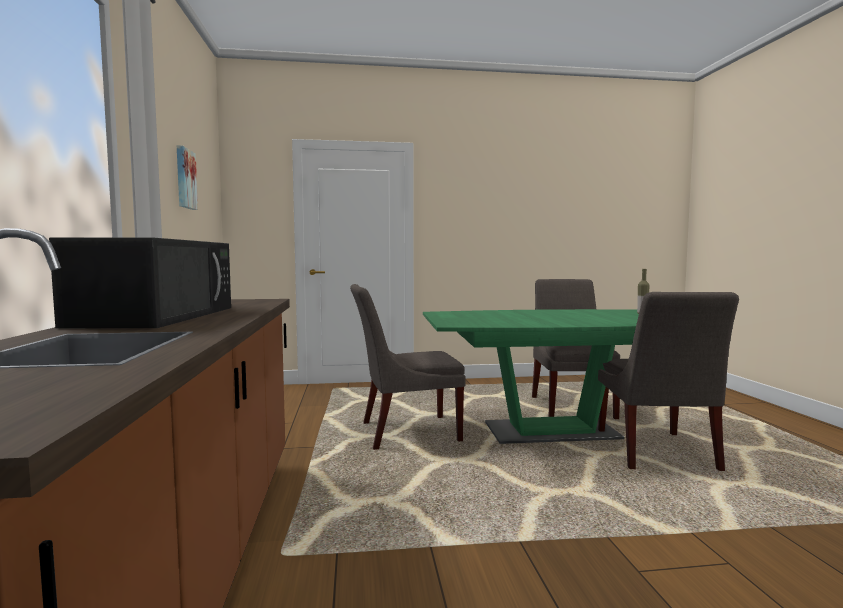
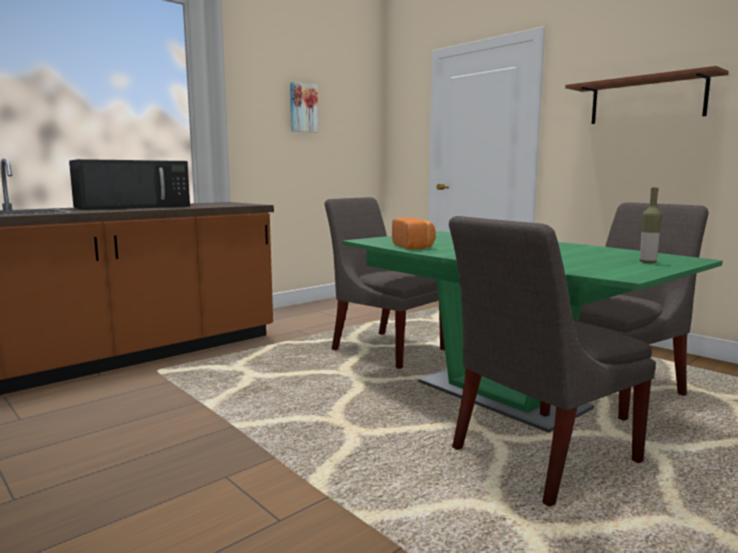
camera: 55 degrees right, 5 degrees up
(495, 209) = (646, 100): none -> brown shelf
(514, 323) = (414, 246): none -> bread

